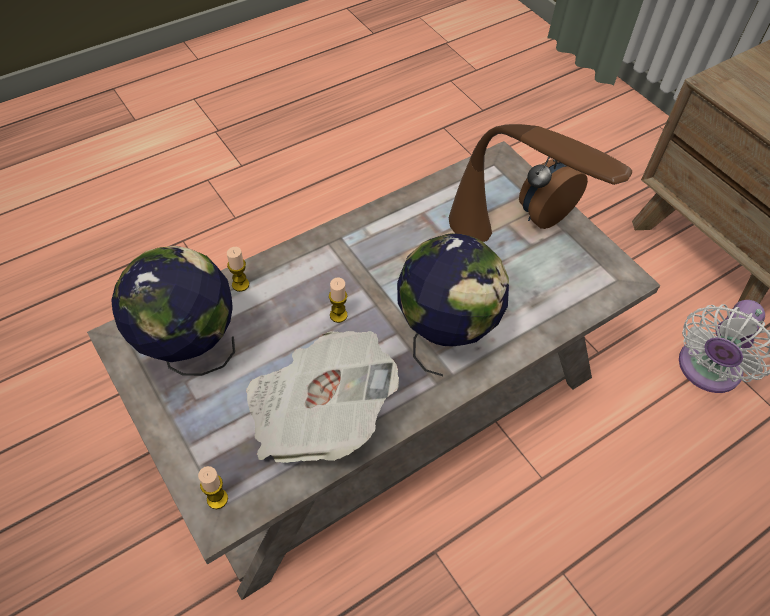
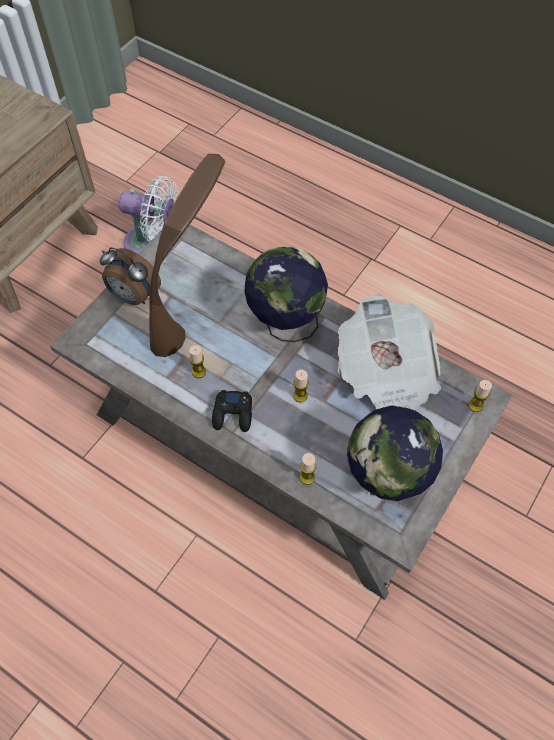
camera: 110 degrees left, 5 degrees up
(349, 250) = (233, 414): none -> black game controller
(416, 239) = (198, 372): none -> candle

